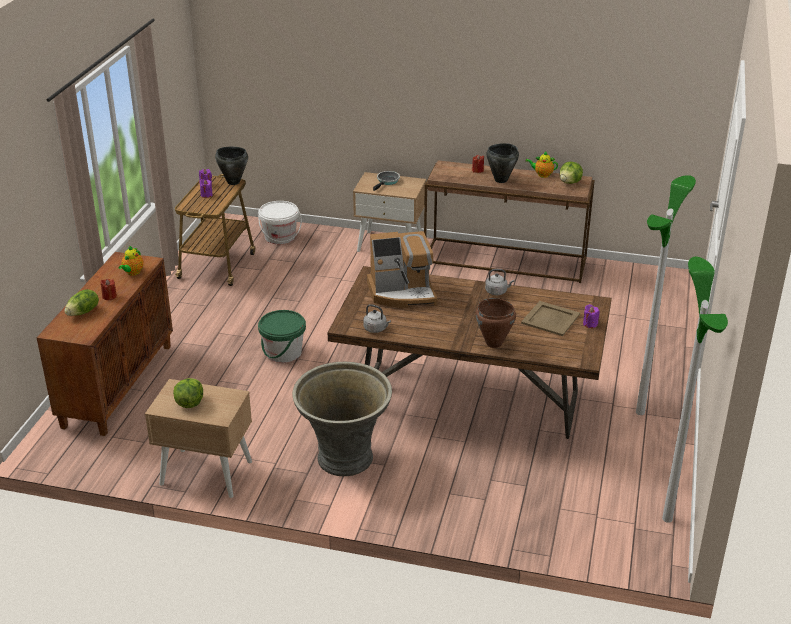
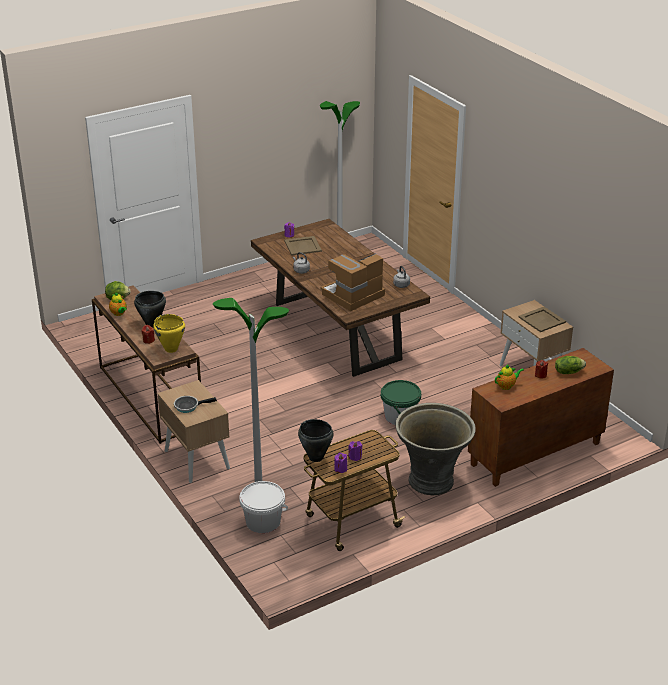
camera: 135 degrees left, 0 degrees up
(189, 403) = (542, 320): lettuce -> beige tray
(344, 459) = (448, 340): grey planter -> grey planter (432, 481)
(402, 293) = (353, 295): coffee machine -> coffee machine turned 75 degrees counterclockwise
(448, 173) = (171, 349): none -> yellow cooking pot
(494, 343) = (354, 250): brown cooking pot -> none
(639, 412) = (265, 283): floor lamp -> floor lamp (258, 481)

